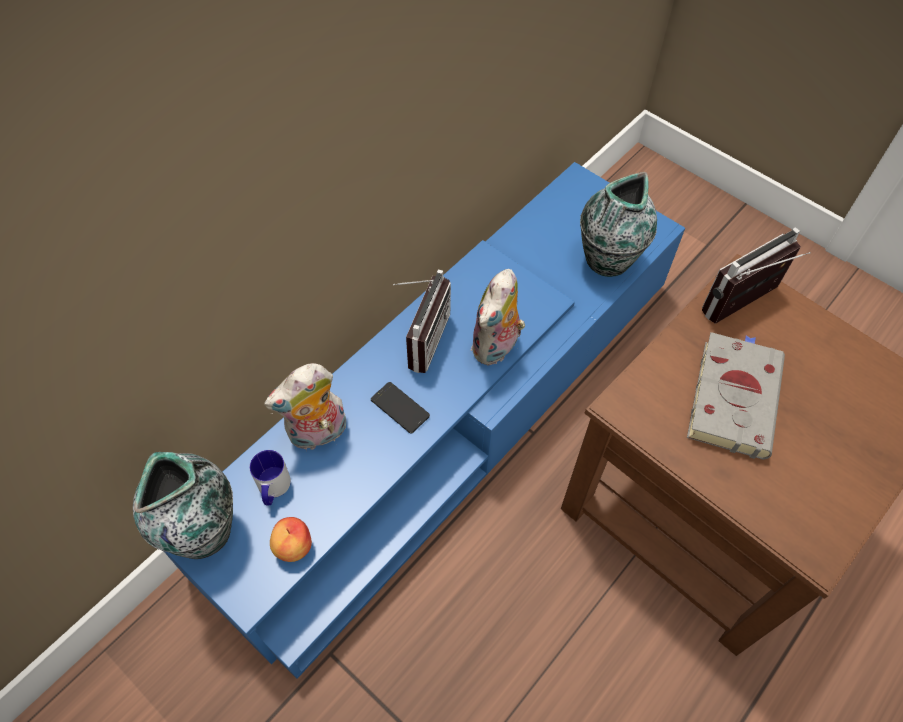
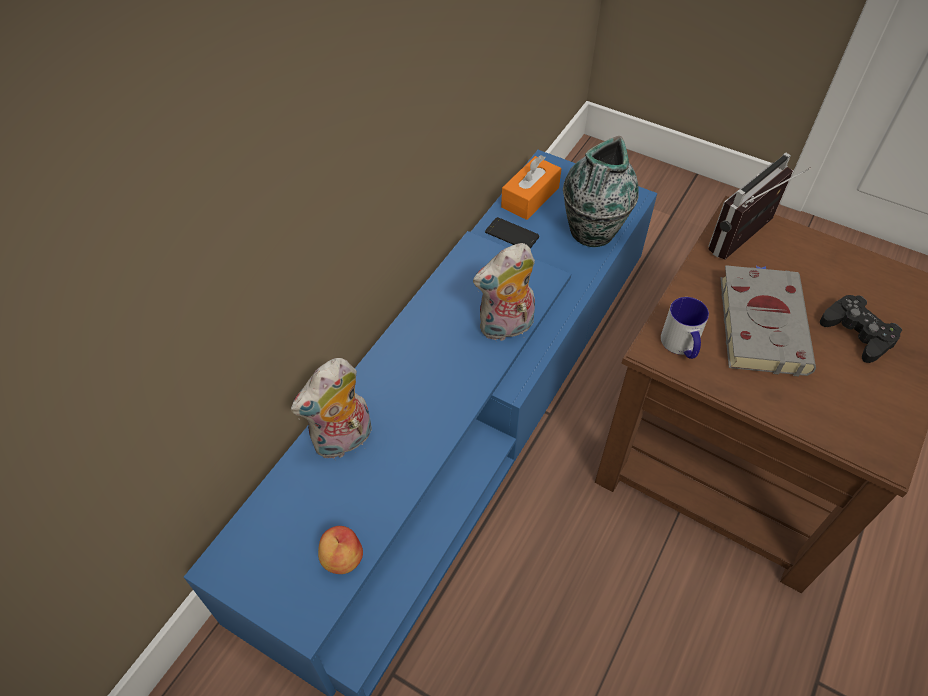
camera: 10 degrees left, 5 degrees down
(203, 530) = (241, 560): vase -> none
(273, 489) = (308, 504): mug -> mug (681, 346)
(400, 408) = (422, 401): phone -> phone (512, 234)
(420, 338) = (427, 331): radio -> none
(496, 348) = (506, 328): plush toy -> plush toy turned 45 degrees clockwise
(554, 213) = (530, 197): none -> orange tissue box
(828, 424) = (857, 333): none -> black game controller

